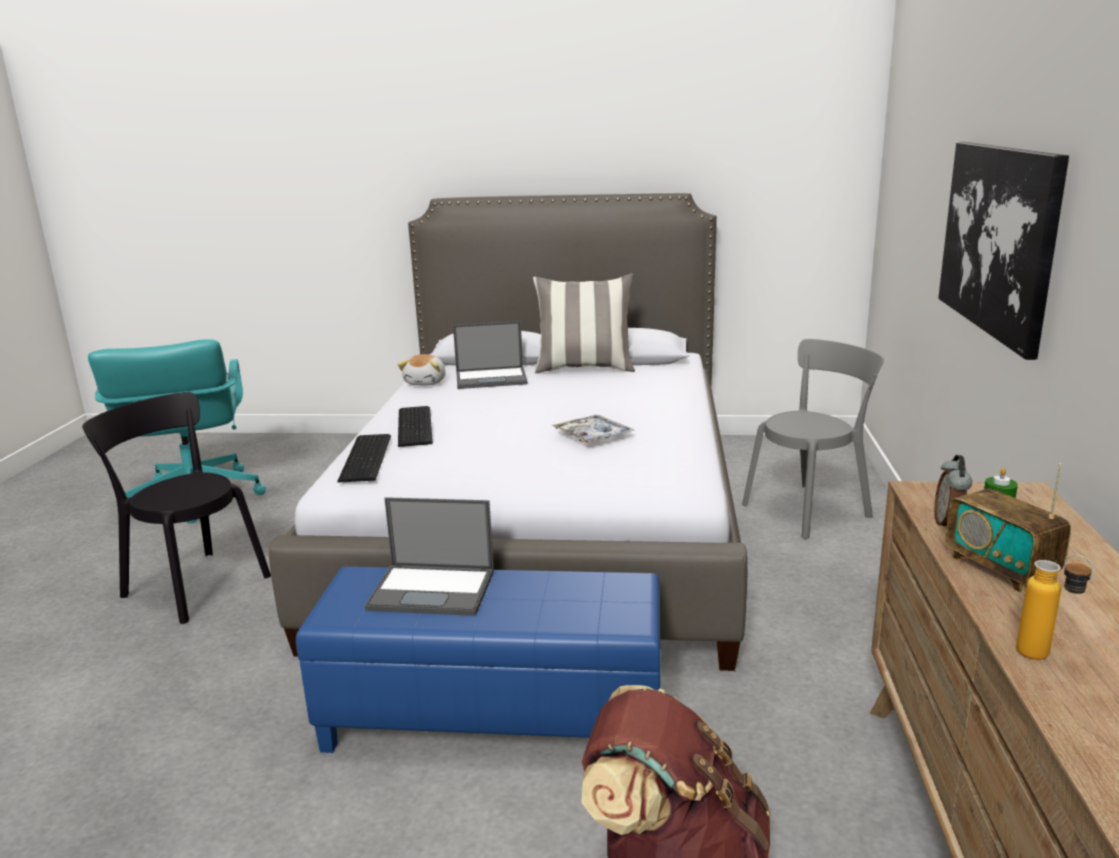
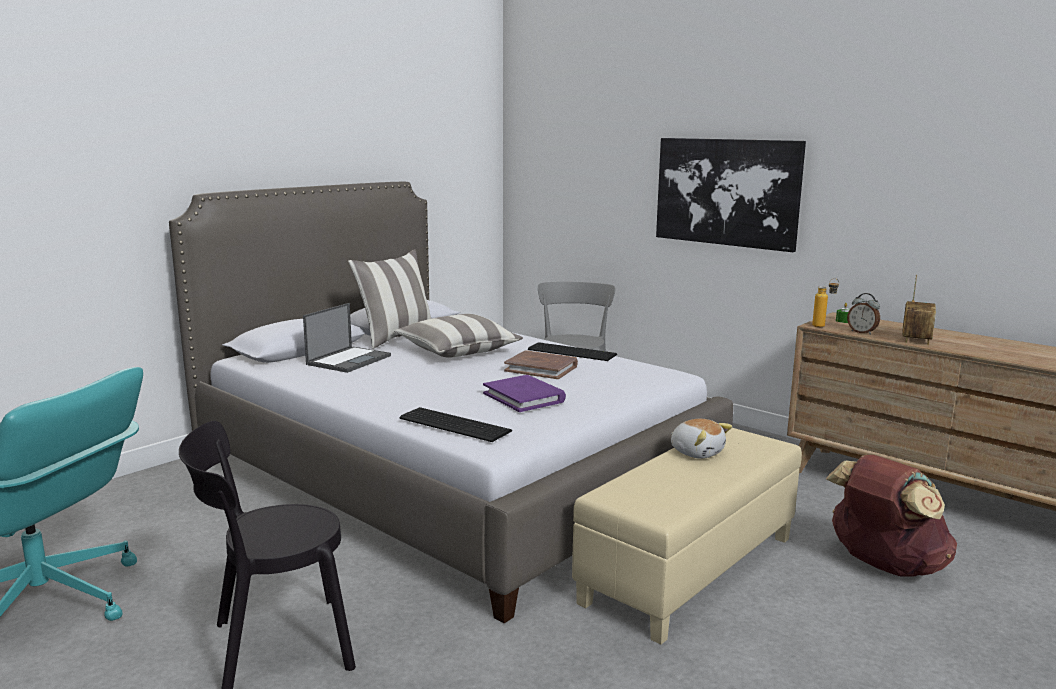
camera: 55 degrees left, 5 degrees down
(416, 425) = (416, 398): keyboard -> keyboard (571, 351)
(426, 382) = (302, 376): plush toy -> plush toy (697, 452)
(434, 590) = (664, 478): laptop -> none
(478, 456) = (524, 397): none -> purple book
(495, 718) = (689, 568): blue ottoman -> beige ottoman
(587, 396) = (457, 351): none -> pillow
(592, 436) = (541, 368): tray -> brown book
(1000, 569) = (916, 339): radio -> radio turned 75 degrees counterclockwise
(1044, 658) = (999, 355): bottle -> bottle (823, 326)

